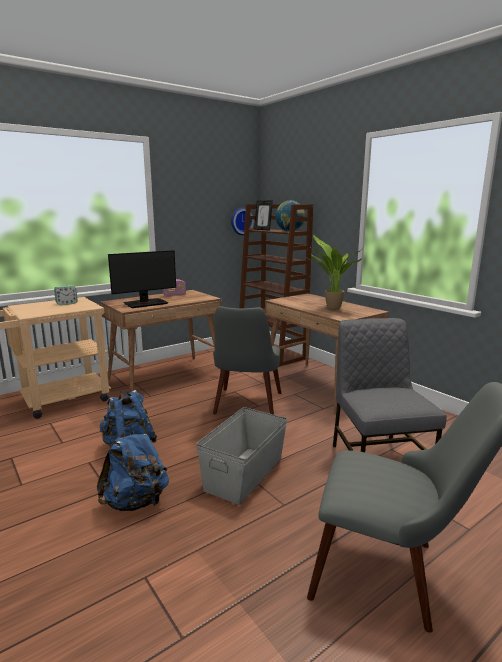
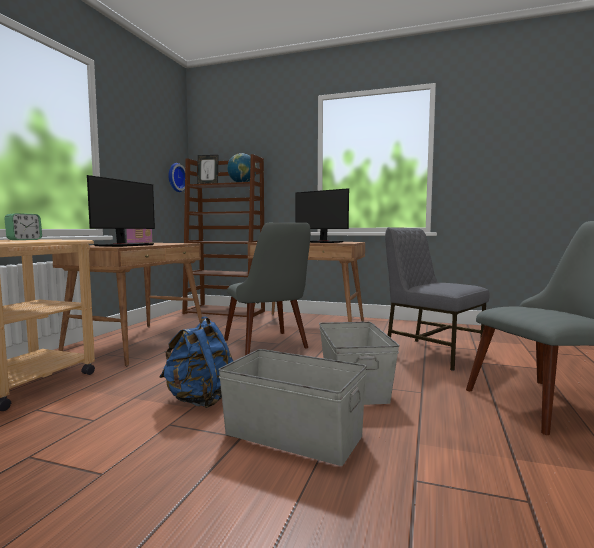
camera: 35 degrees left, 10 degrees down
(136, 502) = (293, 434): blue backpack -> grey storage box
(331, 309) = (321, 242): potted plant -> monitor

